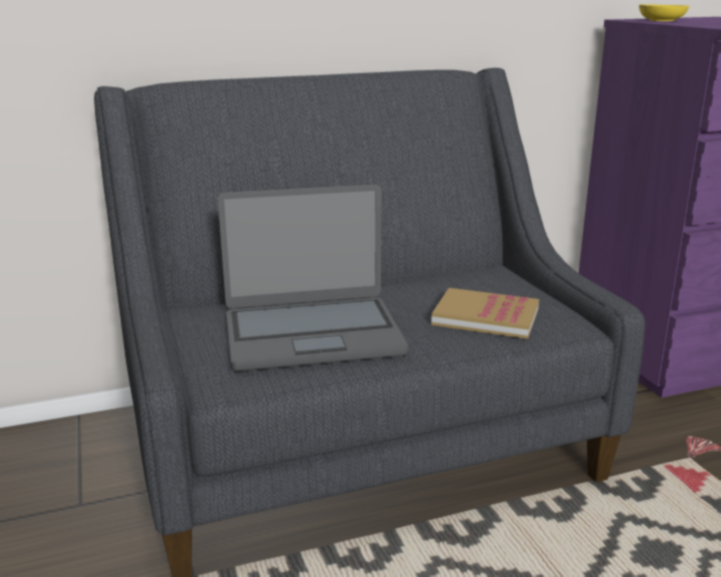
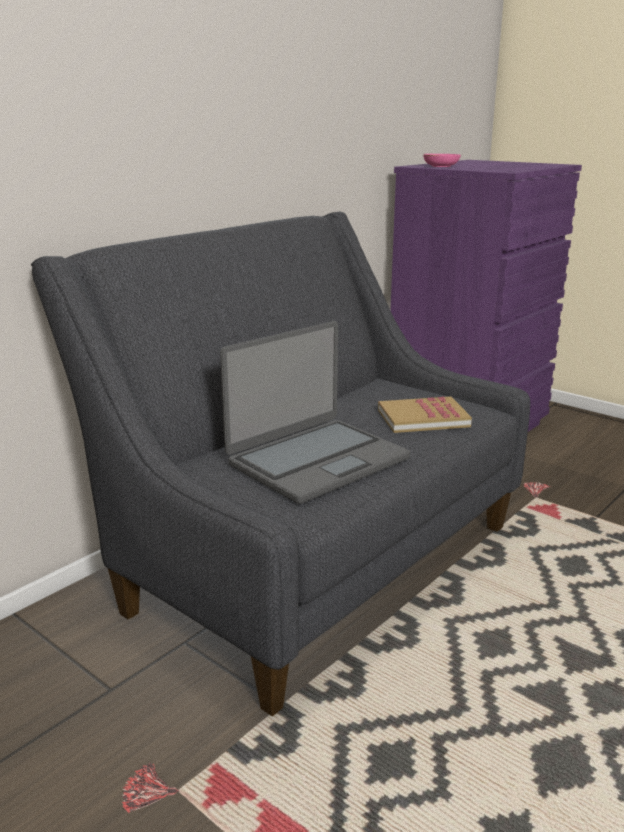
camera: 30 degrees left, 0 degrees up
(661, 20) = (440, 166): yellow bowl -> pink bowl

